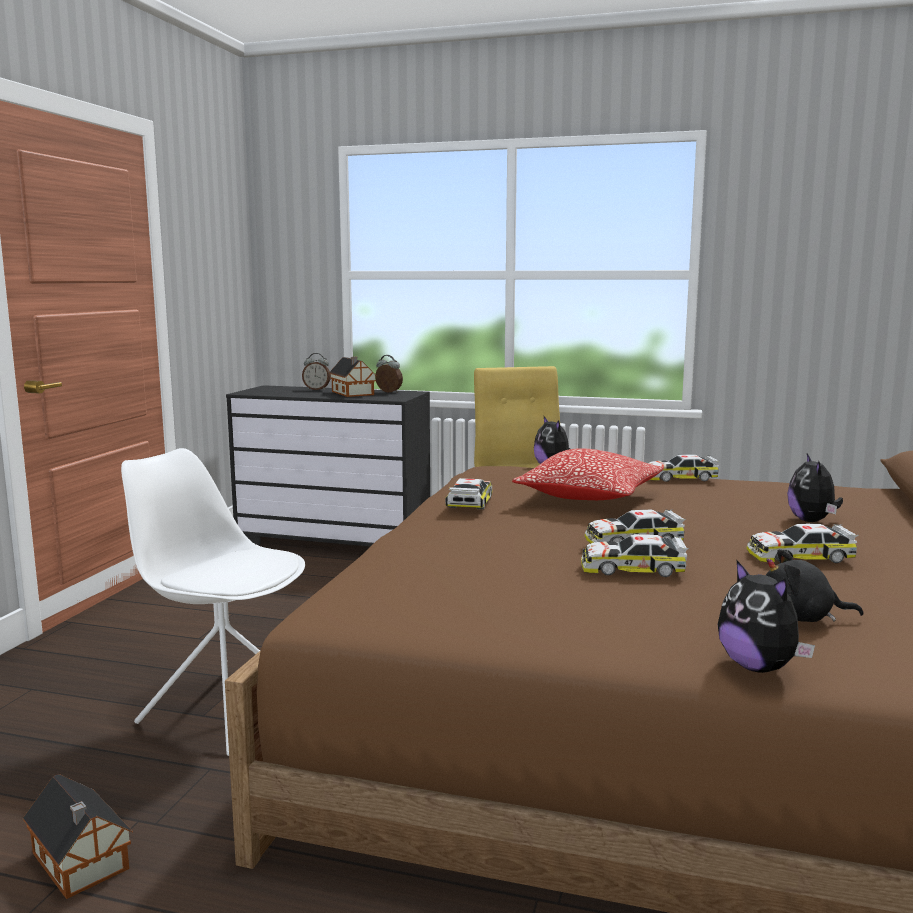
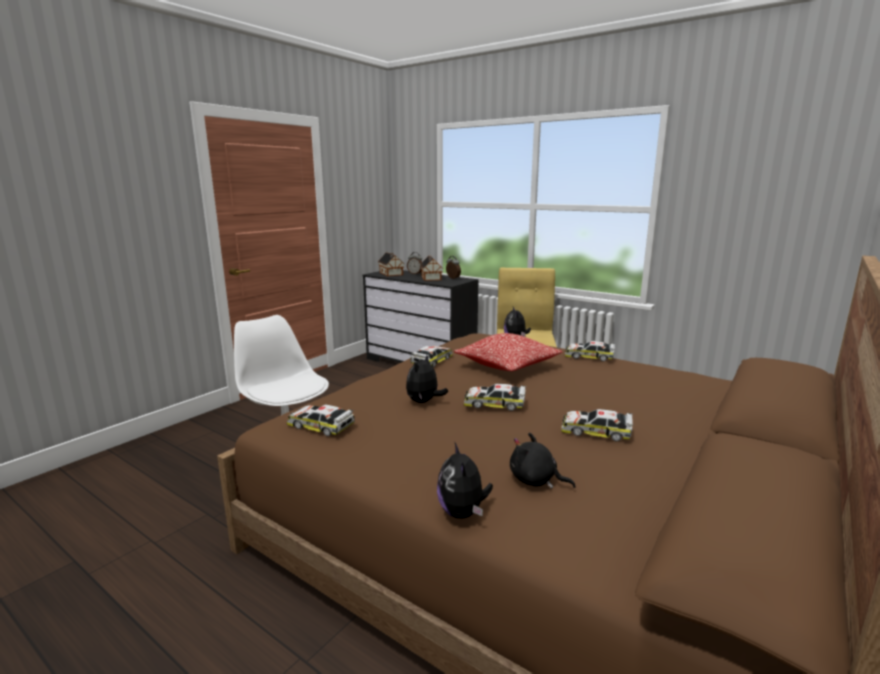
camera: 20 degrees right, 5 degrees up
(81, 863) = (168, 531): toy house -> toy house (391, 274)
(632, 568) = (471, 424): toy car -> toy car (320, 426)
(812, 521) = (642, 403): plush toy -> plush toy (424, 402)

